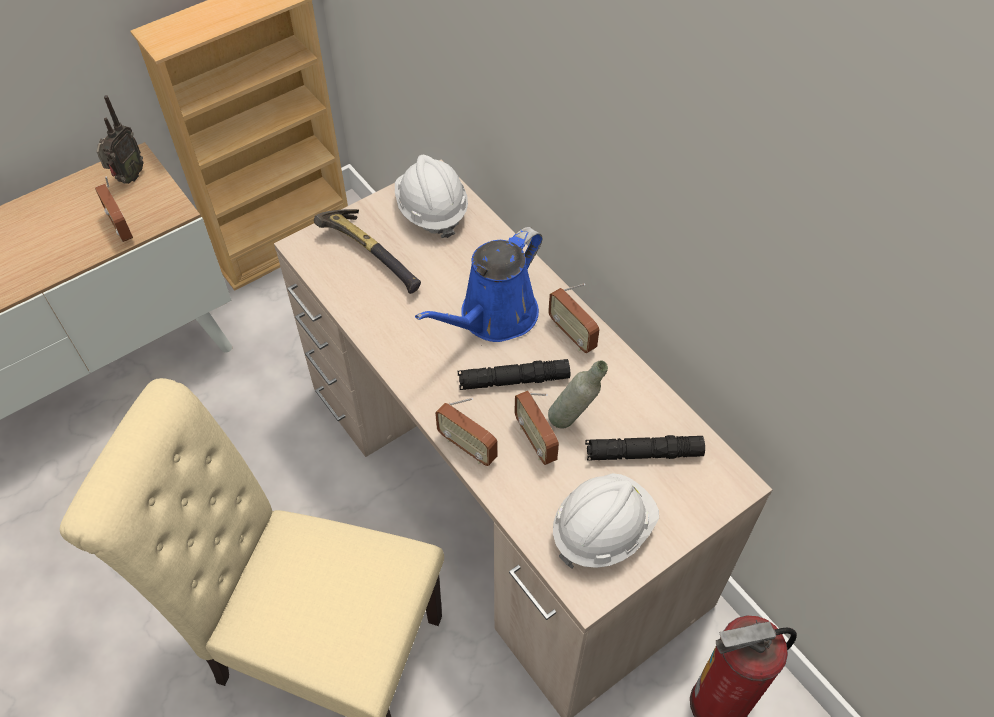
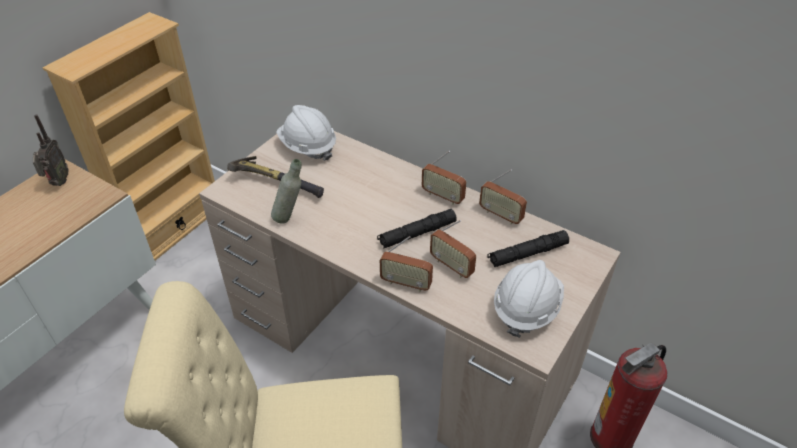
camera: 20 degrees left, 10 degrees down
(121, 227) = (65, 216): radio -> radio (500, 215)
(493, 317) = (383, 199): blue watering can -> none
(573, 421) = (470, 247): grey bottle -> grey bottle (290, 218)

